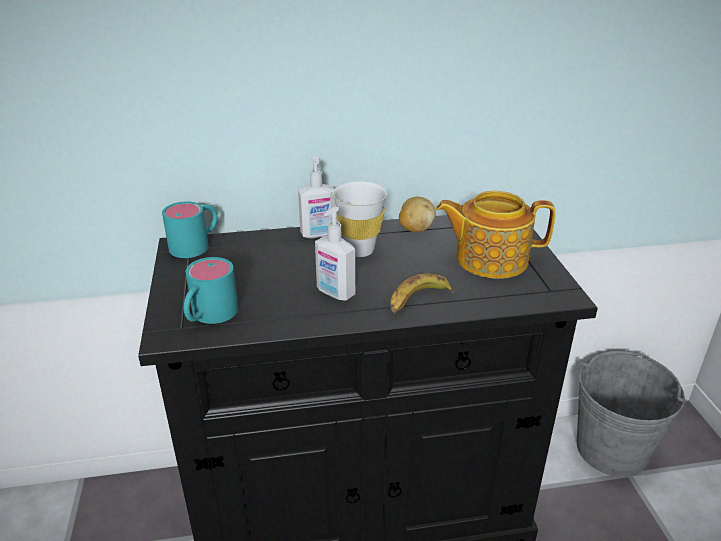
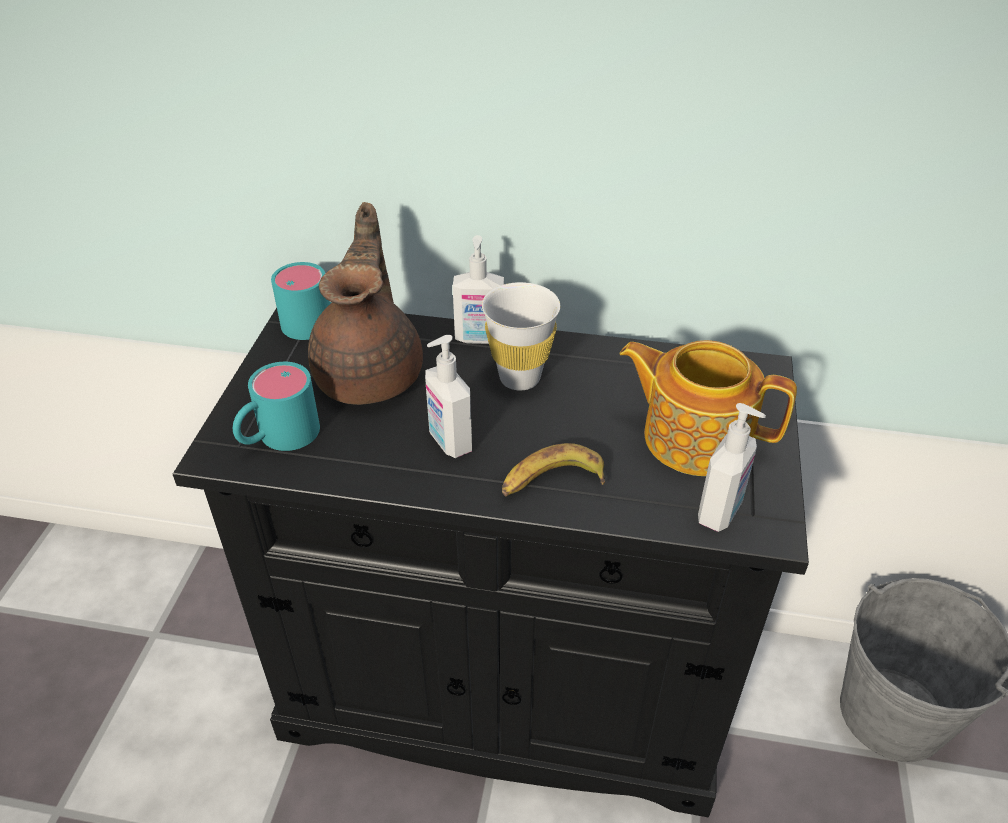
camera: 20 degrees right, 10 degrees up
(255, 266) = (371, 373): none -> brown teapot
(415, 229) = (617, 359): potato -> none
(531, 293) = (721, 512): none -> soap dispenser

